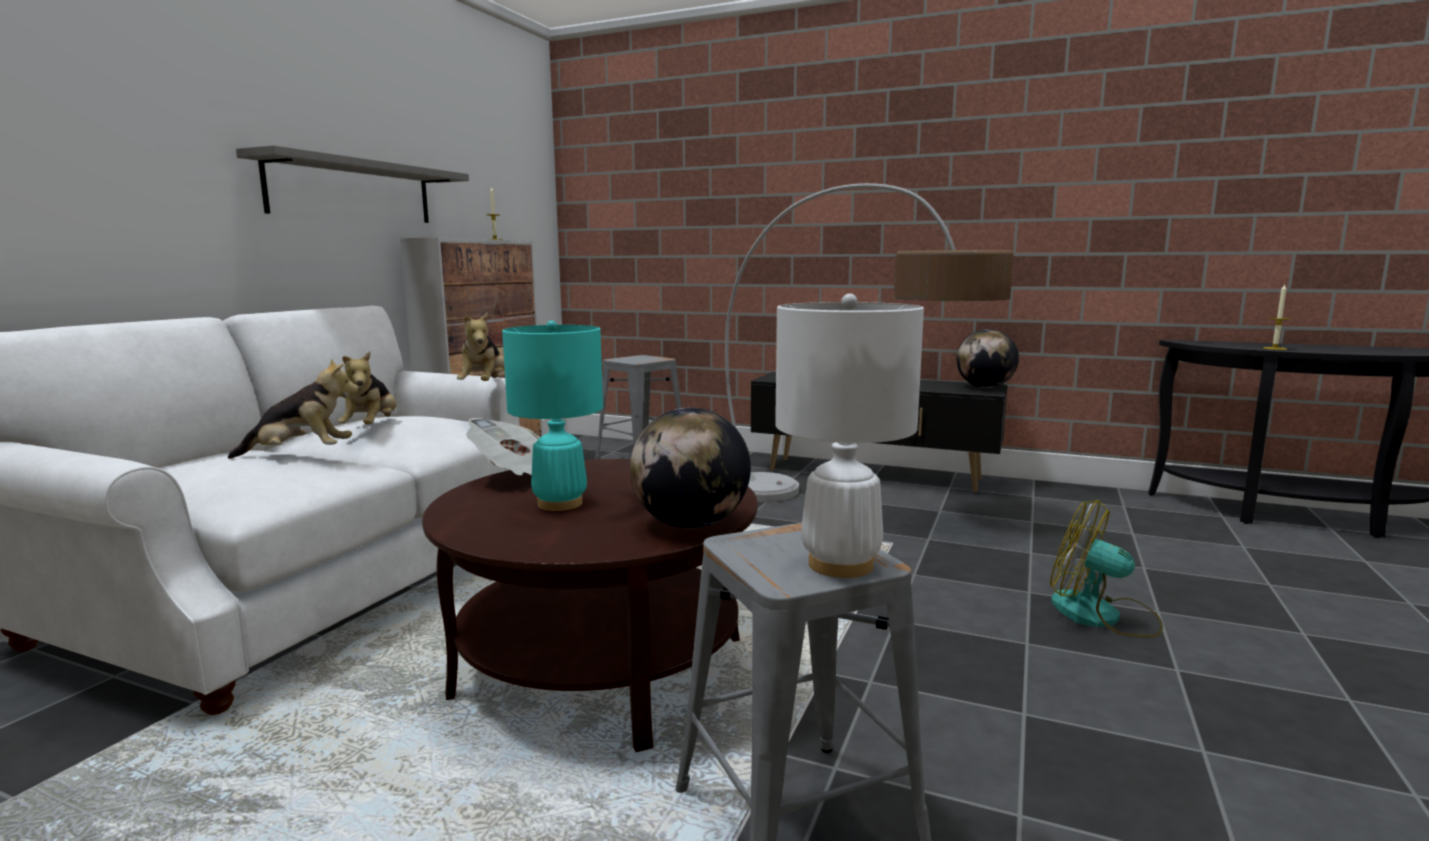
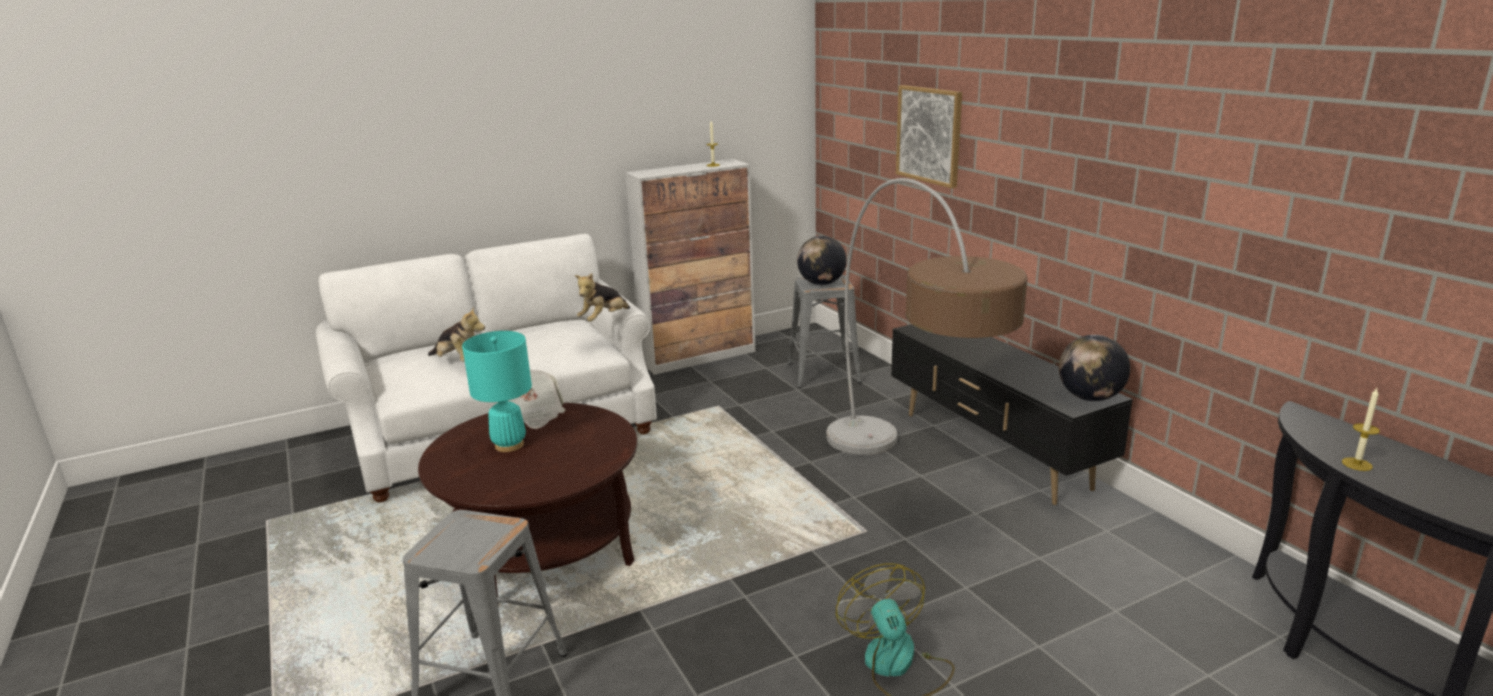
camera: 40 degrees right, 10 degrees up
(352, 191) = (584, 142): grey shelf -> none
(371, 427) = (530, 338): plush toy -> none
(690, 525) = (530, 488): globe -> globe (821, 284)
(732, 200) = (929, 135): none -> picture
(840, 564) = (463, 553): white table lamp -> none

